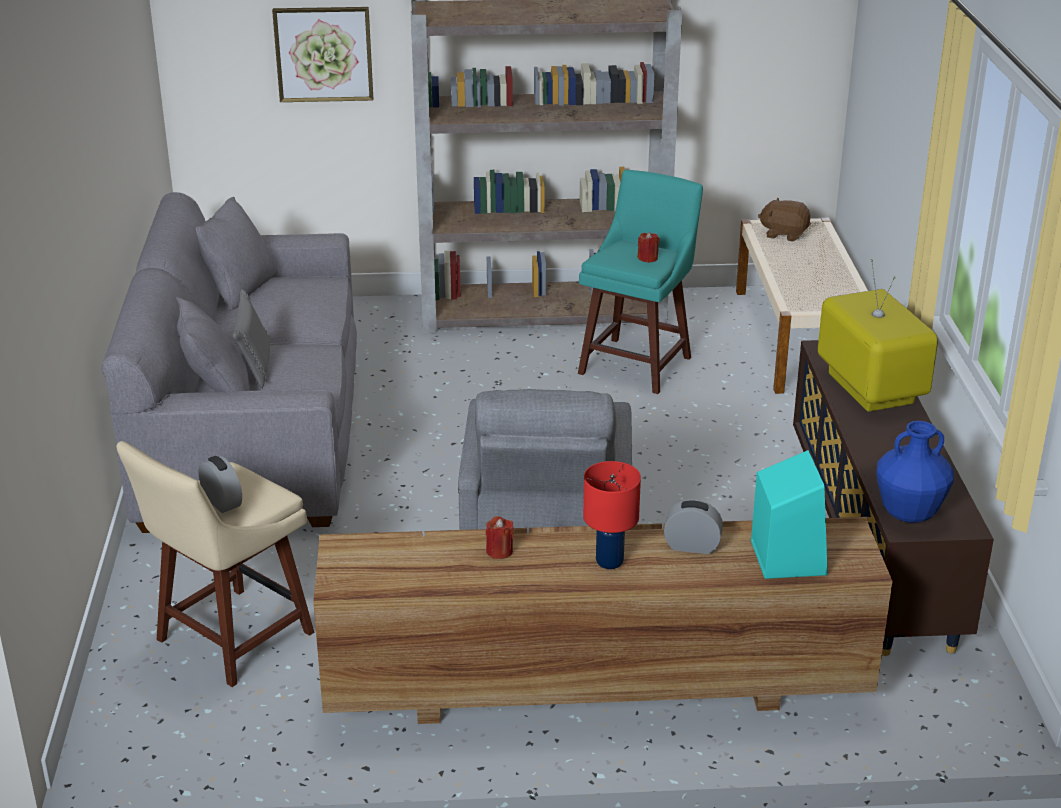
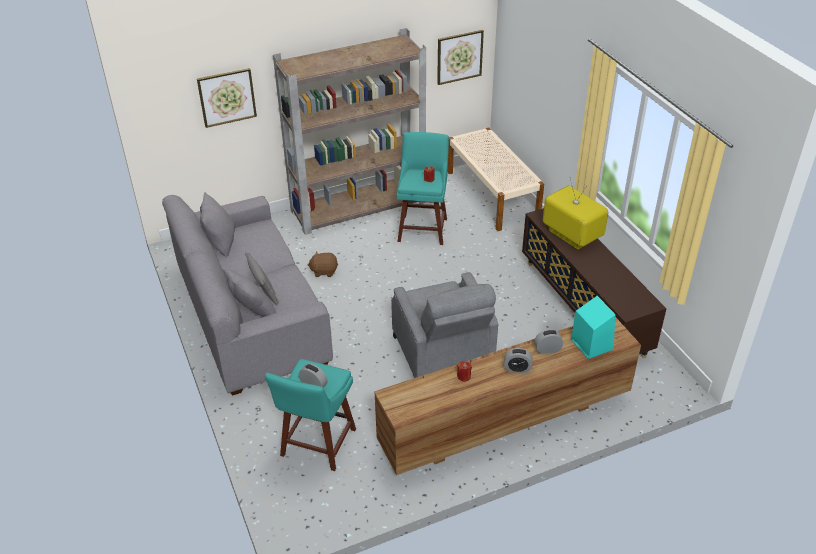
camera: 20 degrees left, 10 degrees up
(229, 639) = (316, 445): beige stool -> turquoise stool
(611, 562) = (517, 368): red table lamp -> alarm clock
(776, 63) = (459, 57): none -> picture
(784, 234) = (474, 142): brown plush toy -> brown plush toy (324, 271)
(908, 515) = (625, 304): blue vase -> none

